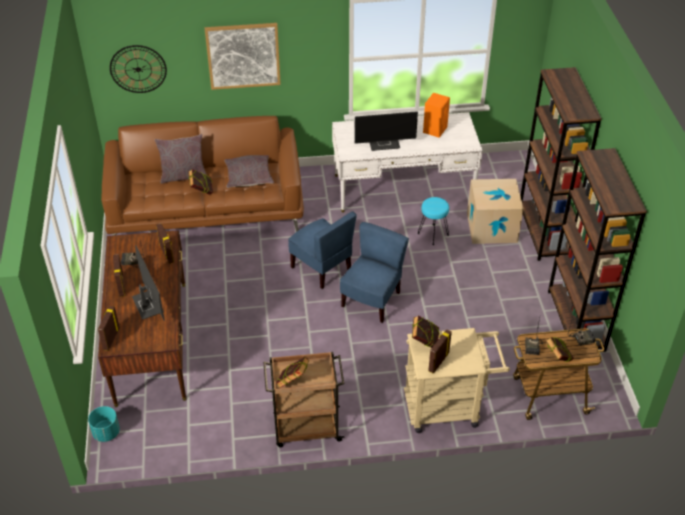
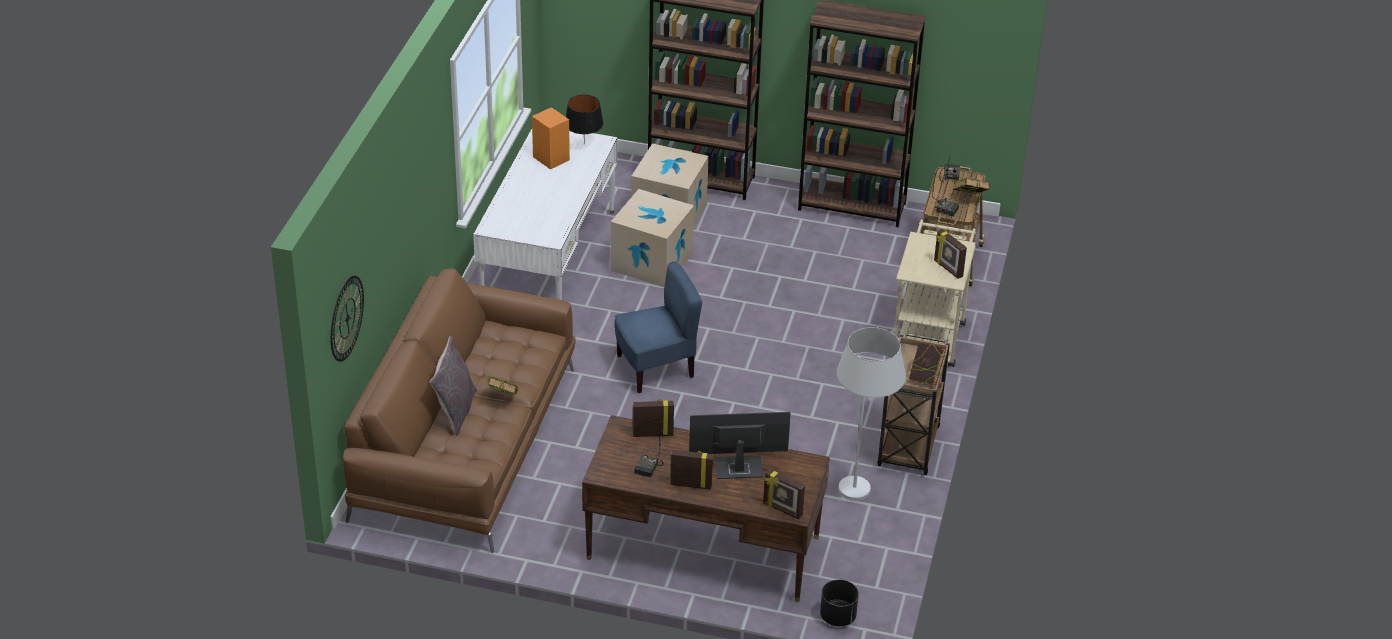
camera: 70 degrees left, 5 degrees down
(106, 433) = (838, 616): turquoise planter -> black planter
(232, 413) = (858, 502): none -> white floor lamp
(243, 55) = (403, 214): picture -> none
(248, 176) = (498, 351): grey pillow -> none
(372, 300) = (736, 342): blue chair -> none
(385, 144) = (552, 204): monitor -> none
(424, 342) = (915, 269): book -> none
(432, 234) = (651, 262): turquoise stool -> cardboard box
(462, 138) = (584, 144): none -> black table lamp

